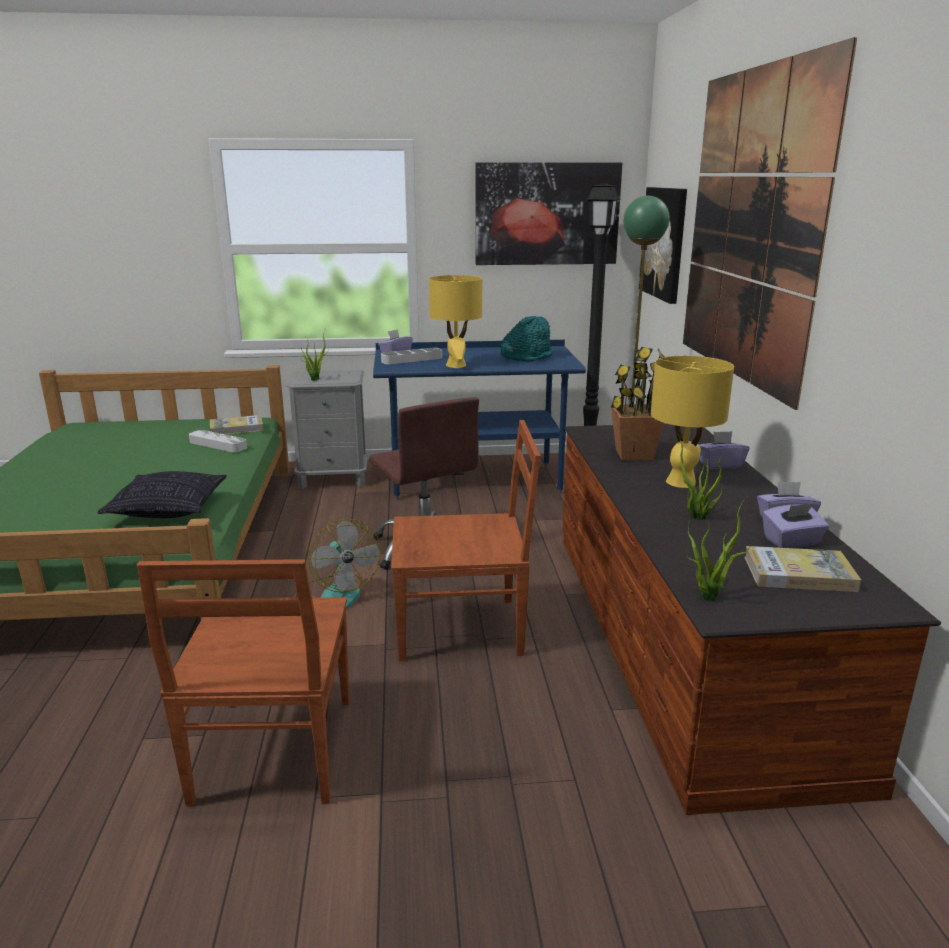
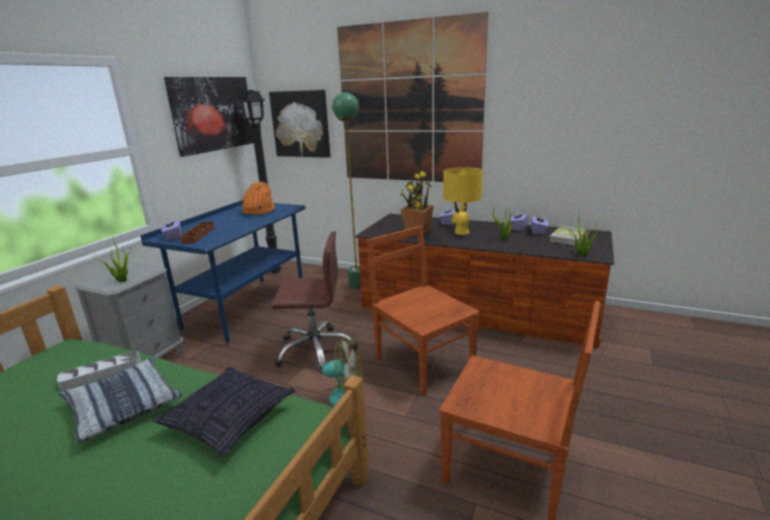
camera: 60 degrees left, 0 degrees up
(175, 467) = (123, 406): none -> pillow
(236, 428) = (73, 357): book -> none
(412, 359) = (198, 235): grey tray -> brown tray
(456, 365) = (240, 227): yellow table lamp -> none
(463, 628) = (422, 362): brown chair -> brown chair turned 60 degrees counterclockwise
(526, 357) = (258, 211): turquoise hat -> orange hat

